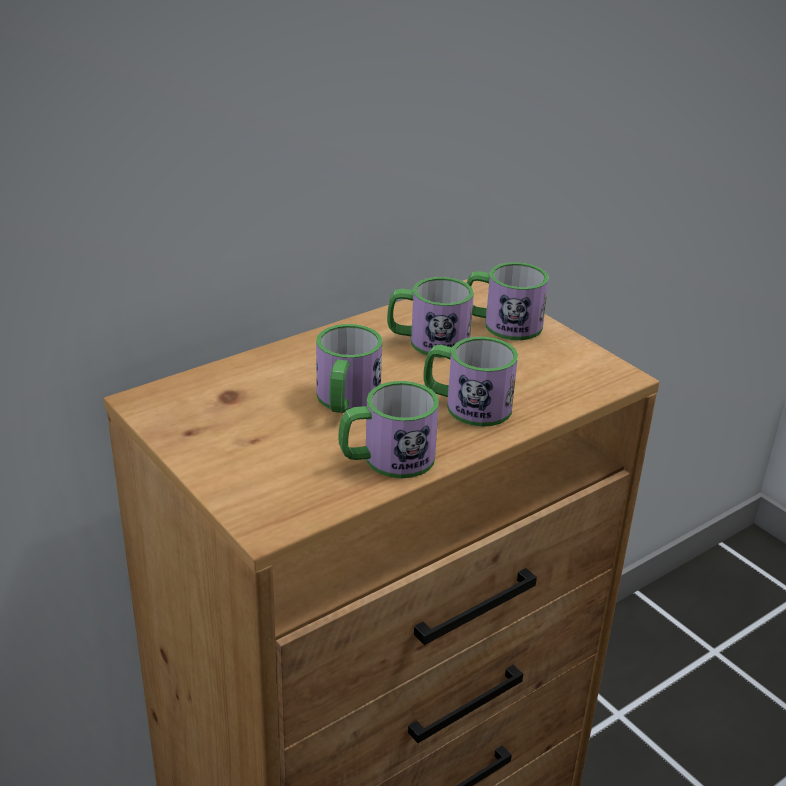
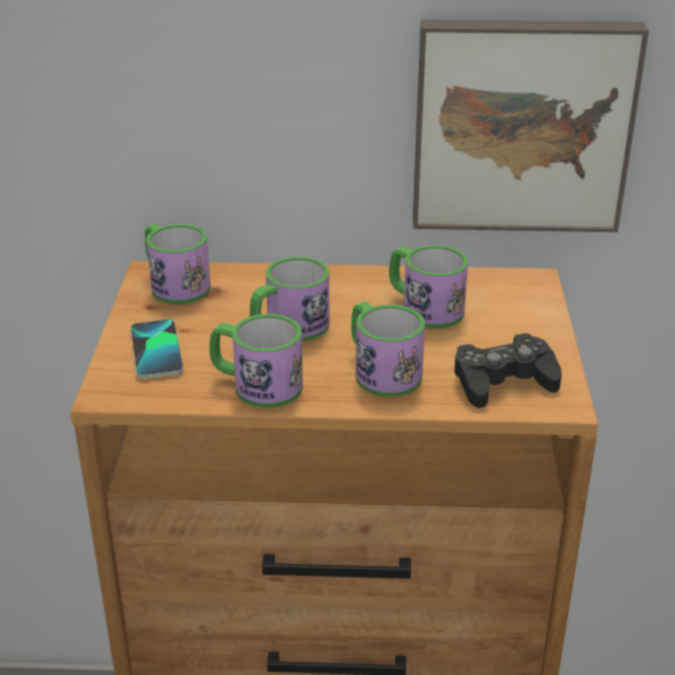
camera: 40 degrees right, 0 degrees up
(256, 469) = (157, 351): none -> phone
(441, 149) = (521, 125): none -> picture
(502, 324) = (513, 317): mug -> mug (174, 284)
(562, 376) = (503, 381): none -> black game controller

